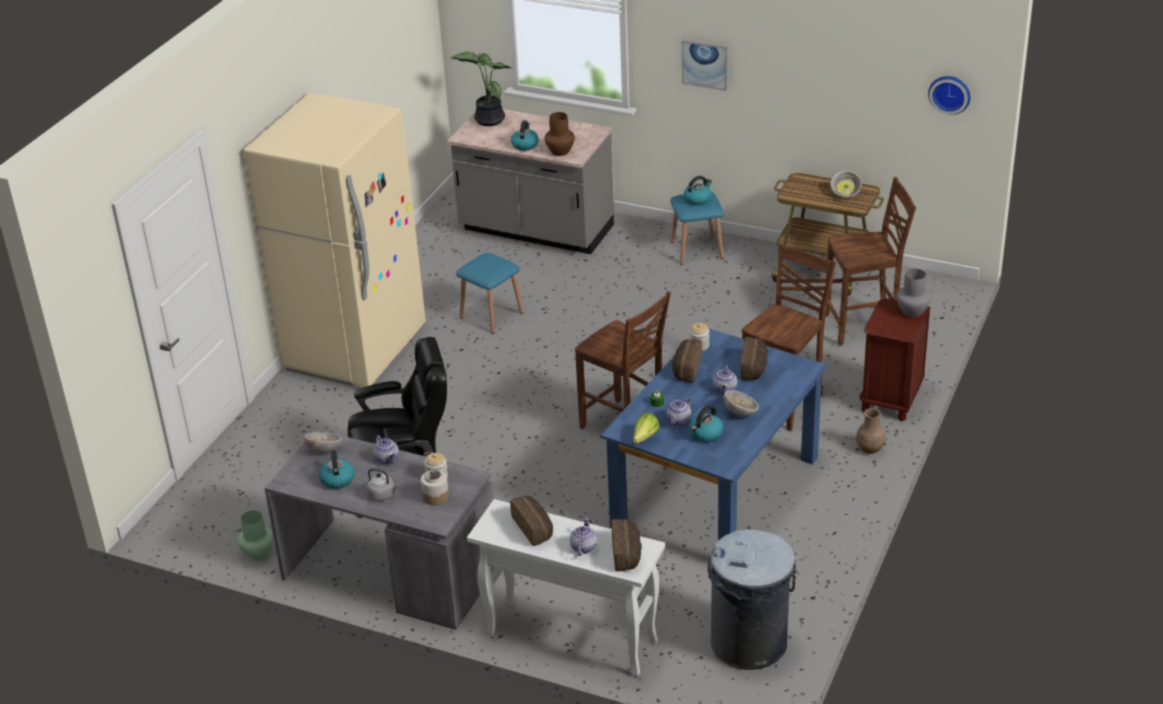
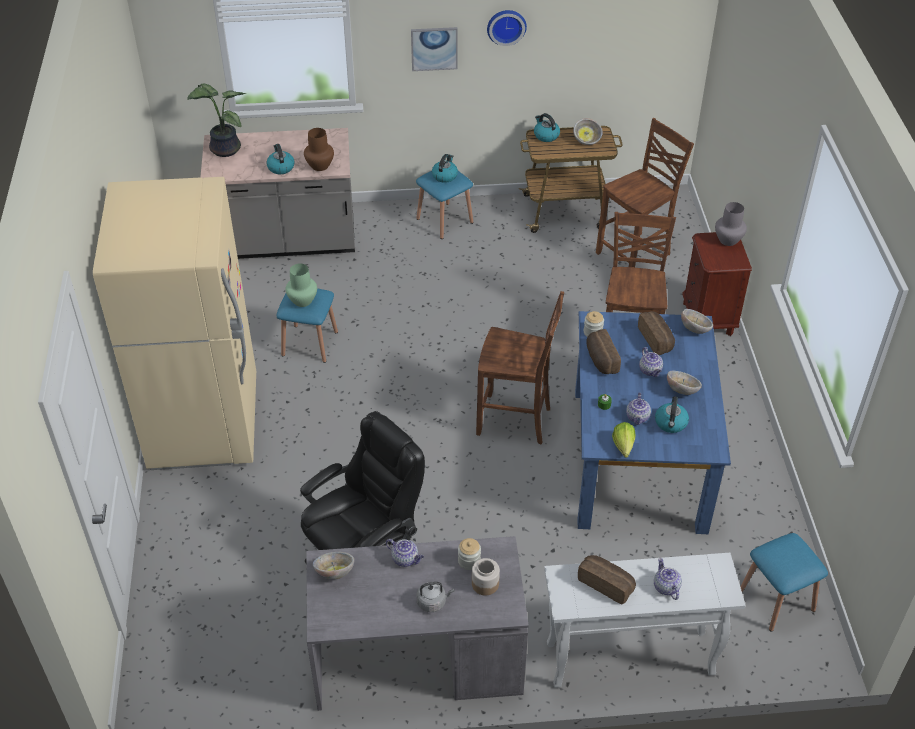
camera: 30 degrees left, 10 degrees up
(258, 554) = (272, 690): green vase -> green vase (303, 301)
(337, 479) = (374, 602): kettle -> kettle (546, 135)
(627, 554) = (709, 578): bread -> none
(749, 643) = (776, 600): grey trash can -> blue stool
(800, 370) = (695, 329): none -> bowl
(870, 449) = (727, 371): brown vase -> none
(950, 93) = (672, 29): wall clock -> wall clock (506, 26)

